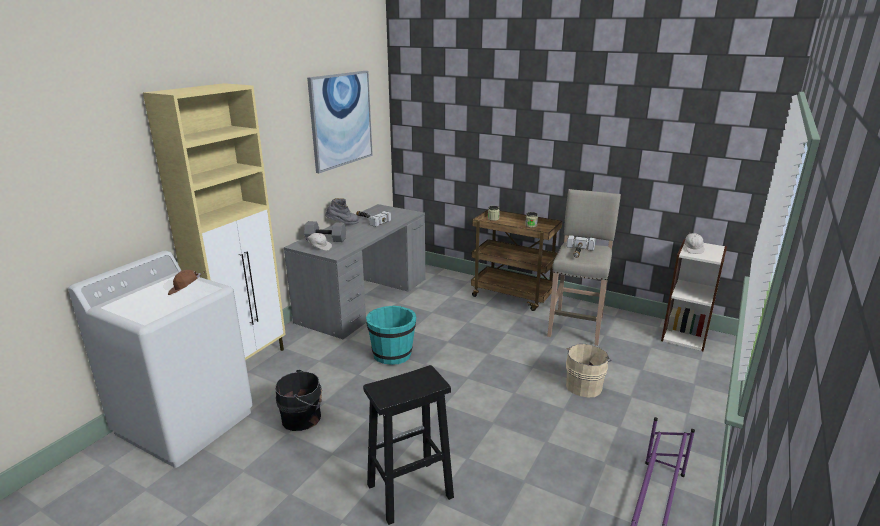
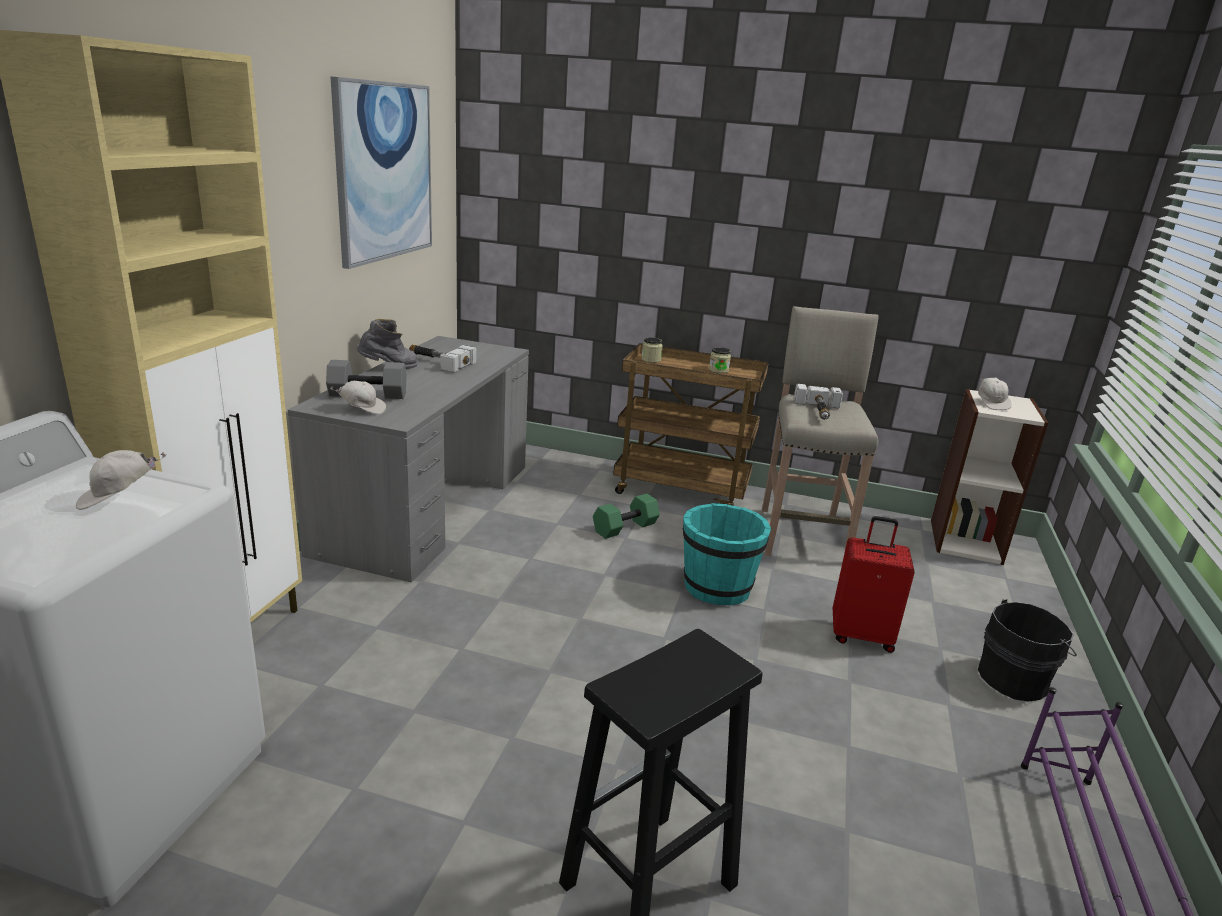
camera: 15 degrees left, 0 degrees up
(185, 291) = (119, 499): brown cap -> white cap
(303, 417) = (379, 750): black bucket -> black bucket (1015, 678)
(392, 354) = (514, 604): turquoise bucket -> turquoise bucket (717, 587)
(470, 316) = (625, 527): none -> green dumbbell
(584, 385) = (861, 635): beige bucket -> red suitcase

